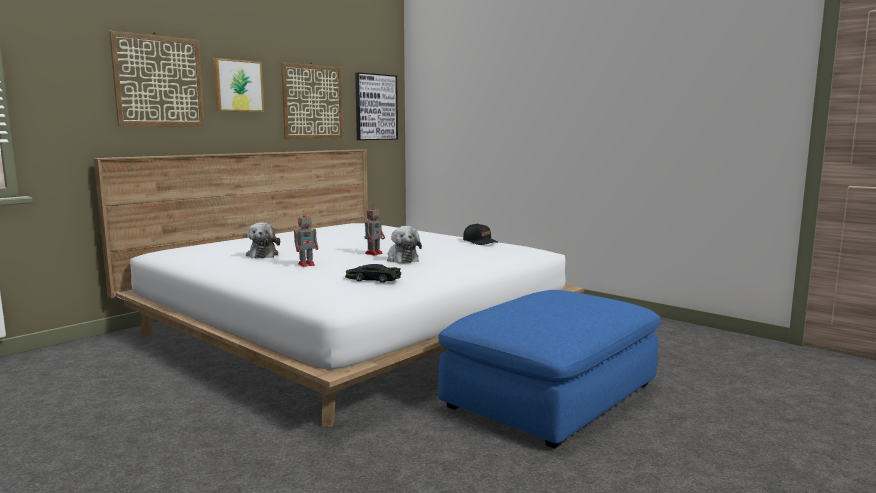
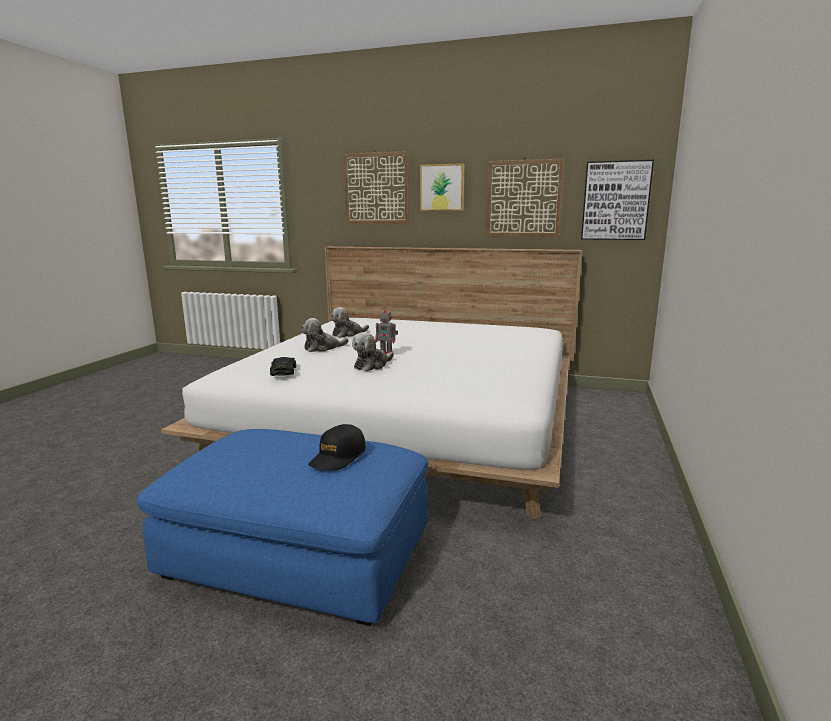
camera: 65 degrees right, 5 degrees up
(307, 264) = (322, 348): toy robot -> plush toy
(480, 242) = (506, 375): black cap -> black cap (338, 457)

